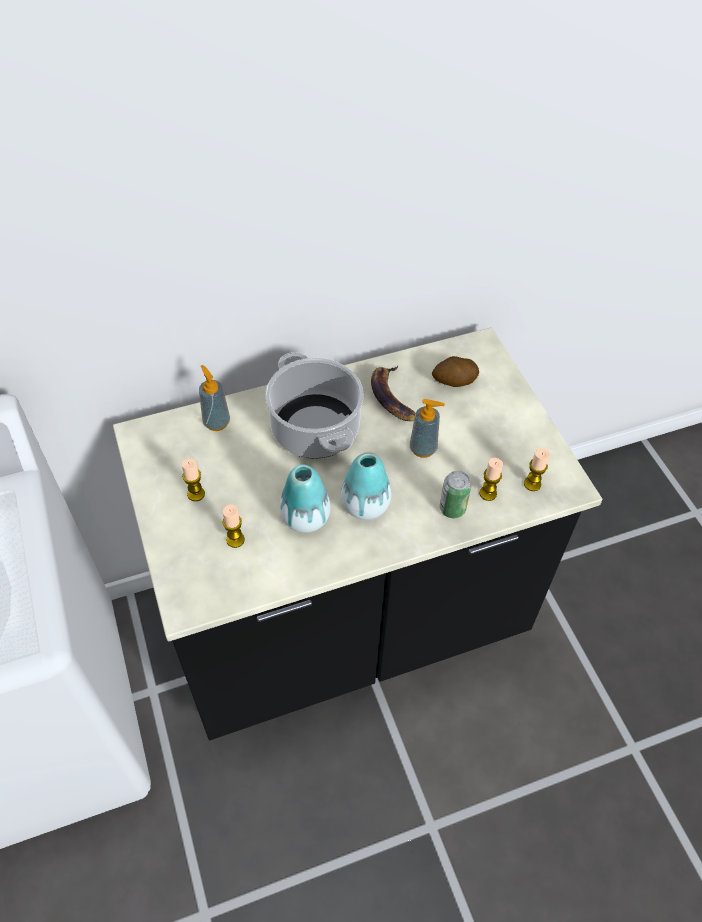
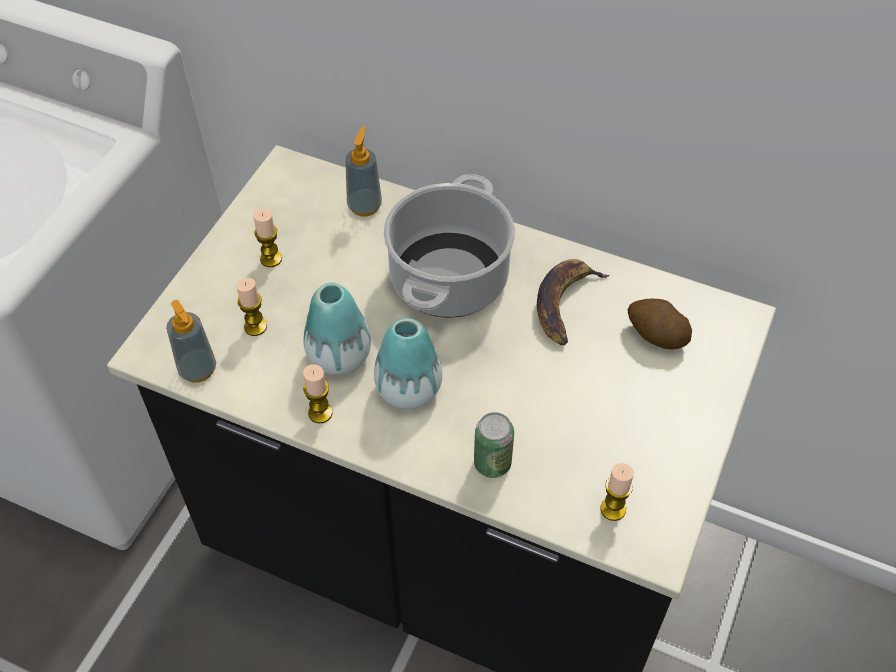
camera: 45 degrees right, 0 degrees up
(423, 449) = (535, 379): soap dispenser -> soap dispenser (198, 369)
(488, 493) = (550, 479): candle -> candle (320, 413)

